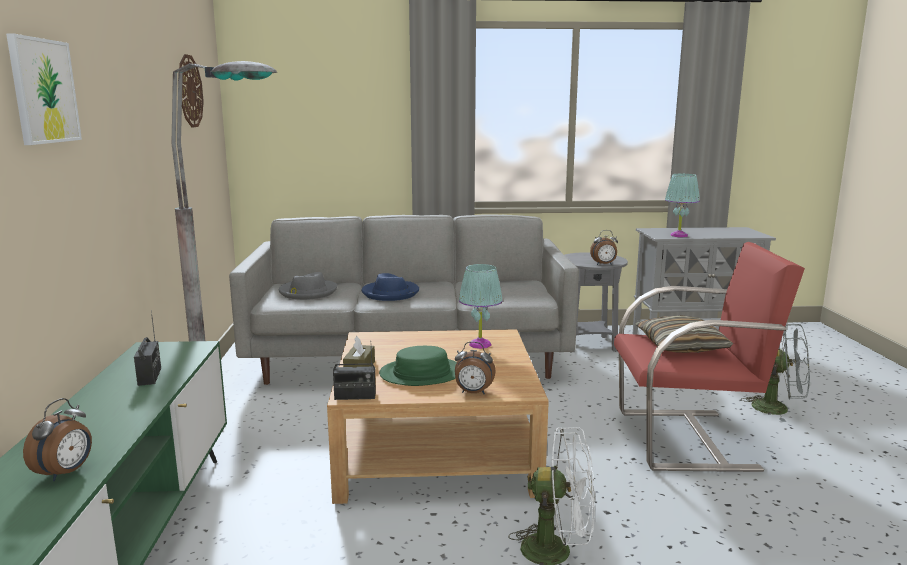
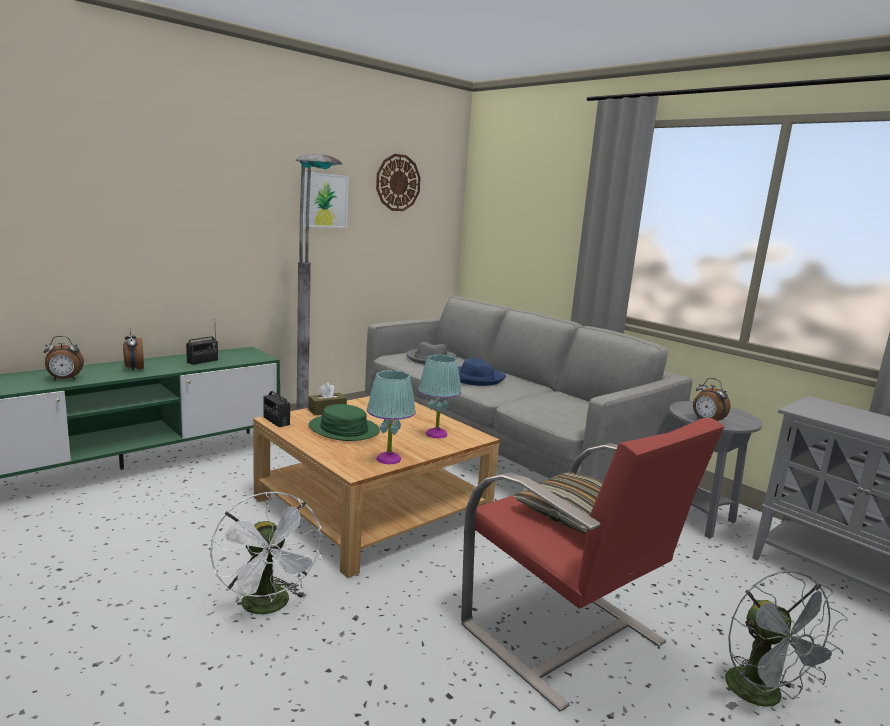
camera: 50 degrees right, 0 degrees up
(44, 91) = (179, 168): picture -> picture (324, 200)
(473, 393) = (329, 453): alarm clock -> alarm clock (134, 369)
(679, 235) = (831, 417): turquoise table lamp -> turquoise table lamp (388, 459)

